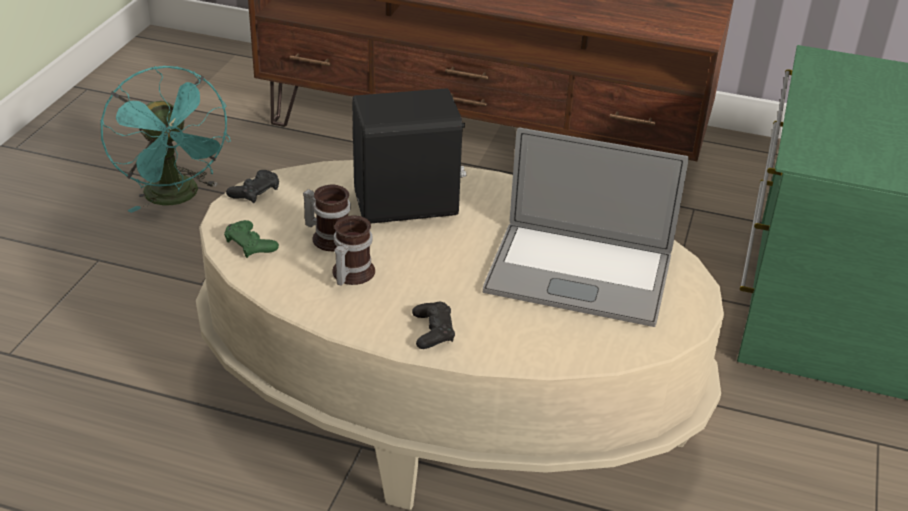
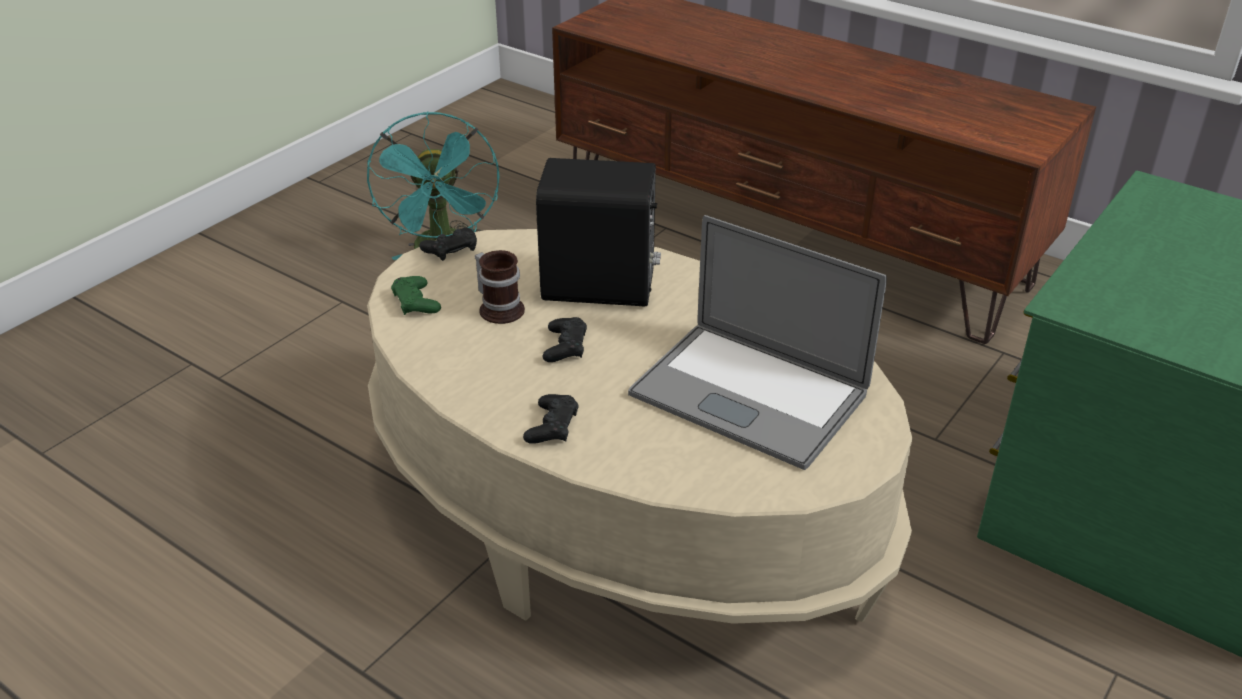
camera: 20 degrees right, 0 degrees up
(349, 274) = (499, 350): mug -> none
(406, 261) = (565, 346): none -> black game controller

